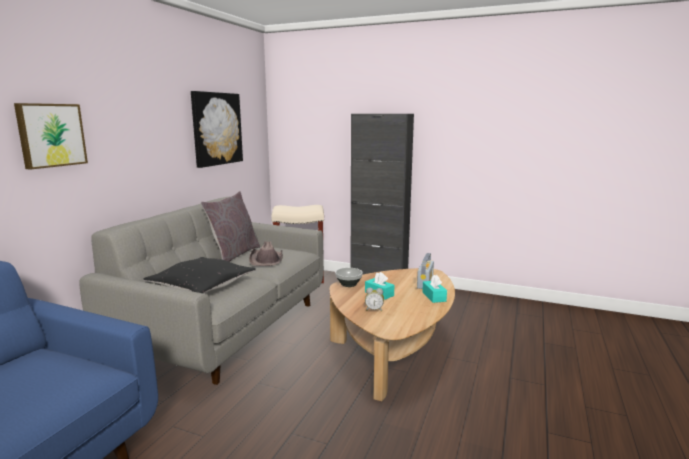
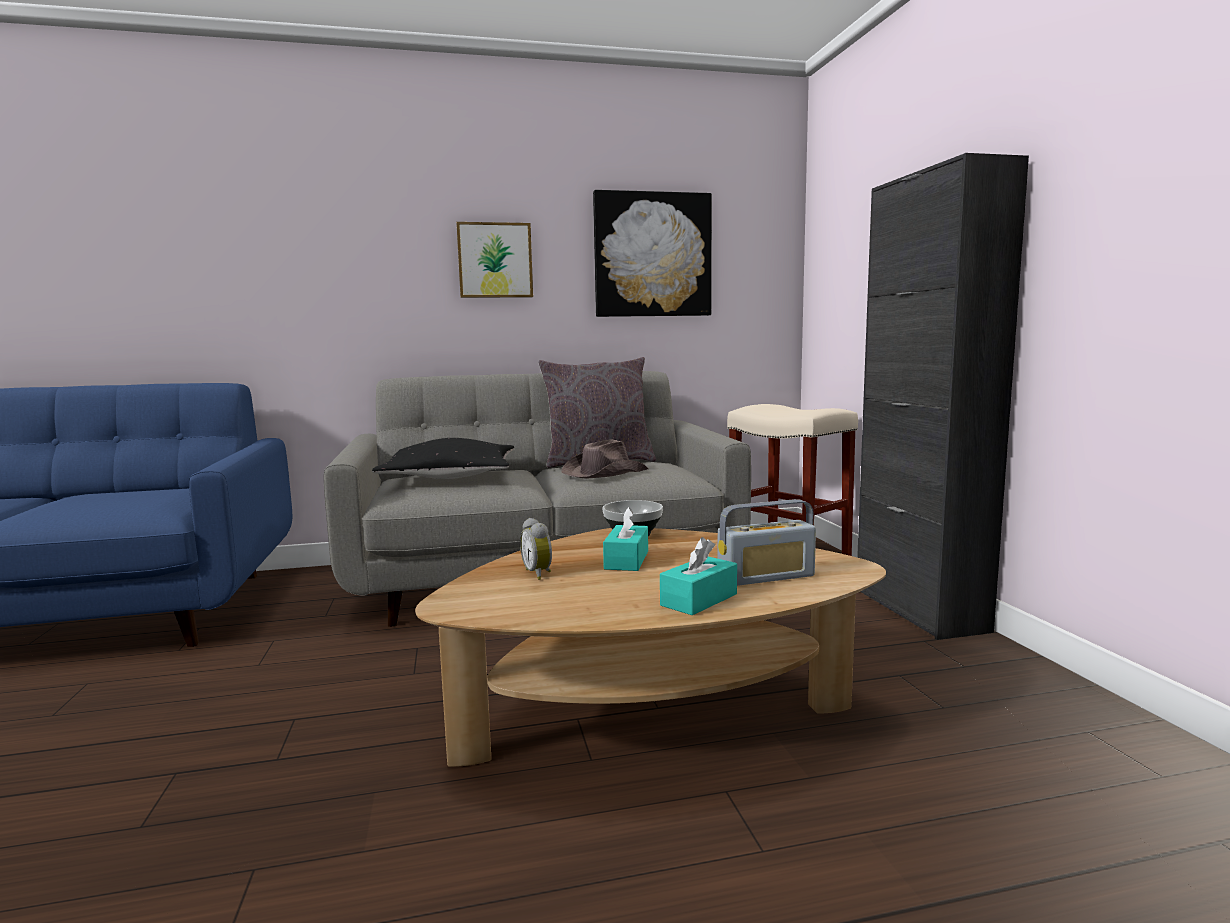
camera: 55 degrees right, 5 degrees down
(51, 135) = (342, 250): picture -> picture (495, 261)

